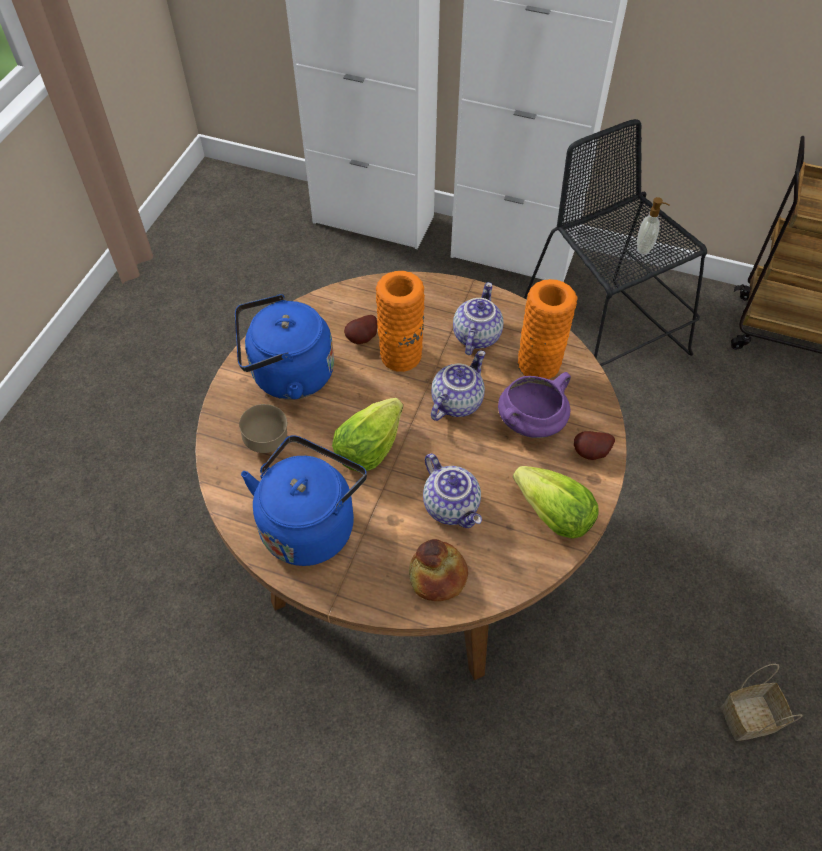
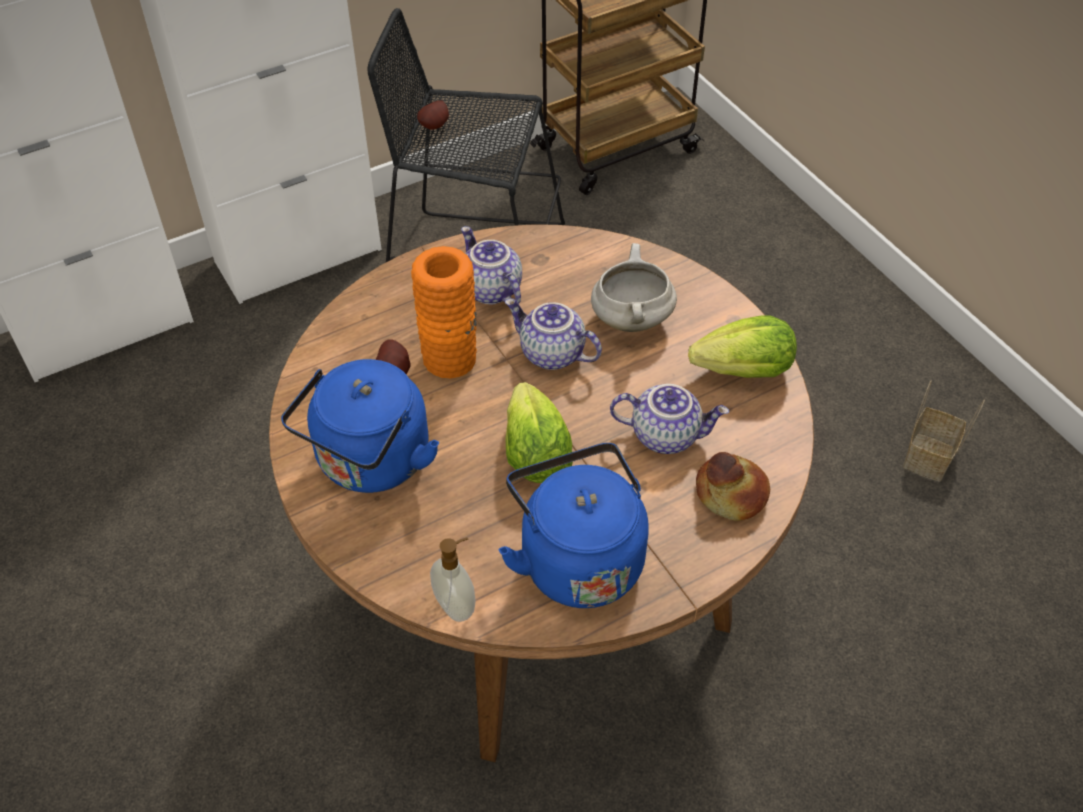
camera: 50 degrees left, 5 degrees down
(267, 442) = (439, 533): brown bowl -> none
(456, 401) = (550, 354): teapot -> teapot turned 45 degrees counterclockwise
(531, 422) = (630, 318): purple cooking pot -> white cooking pot
(539, 364) = (572, 270): orange vase -> none
(592, 454) = (706, 303): potato -> potato (436, 126)
(644, 248) = (493, 130): soap dispenser -> soap dispenser (456, 605)

